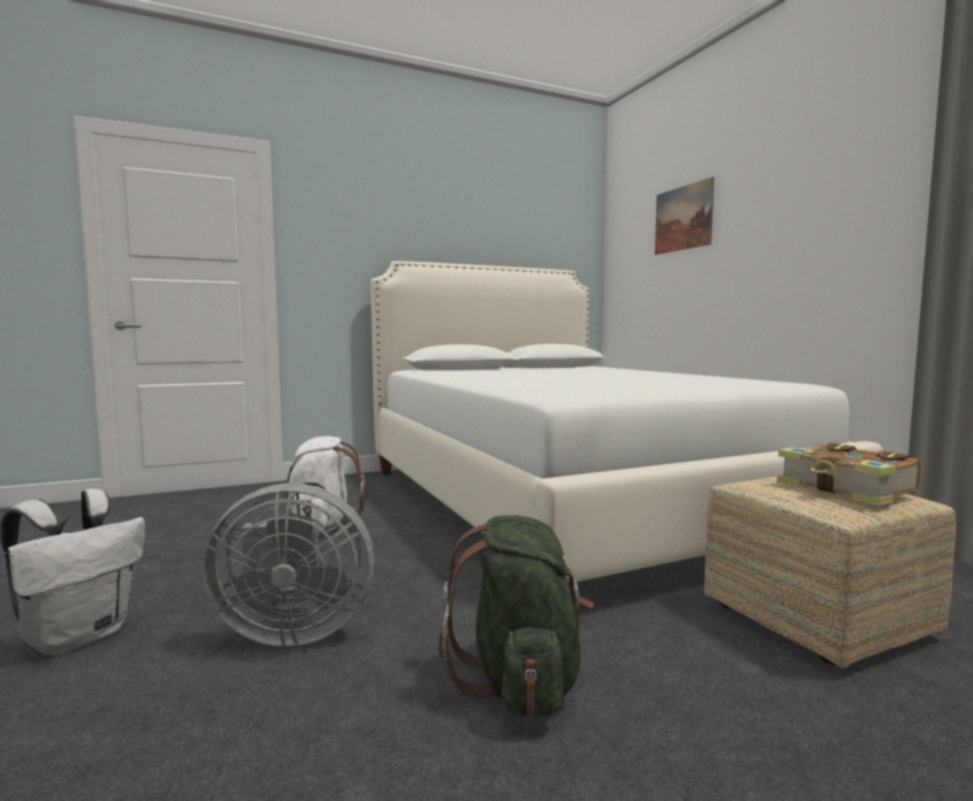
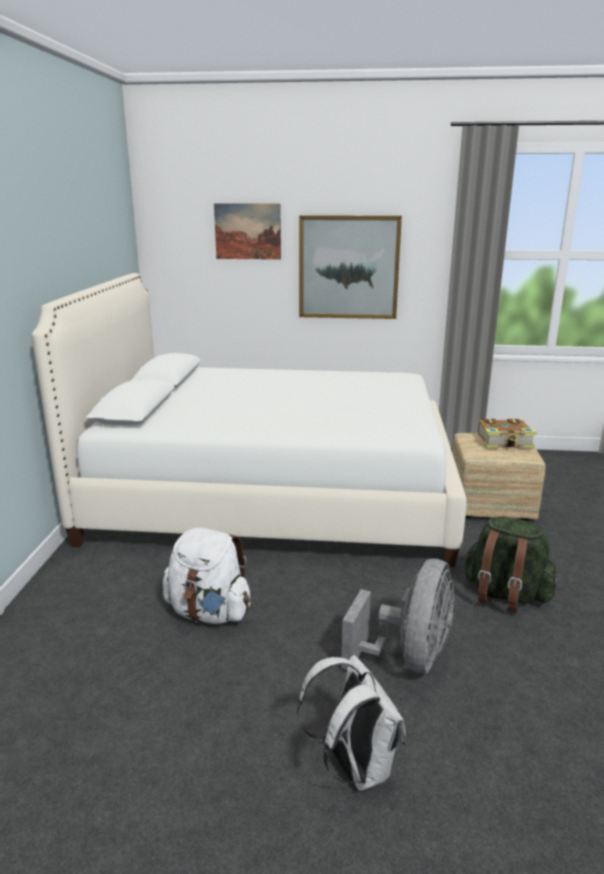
camera: 60 degrees left, 15 degrees up
(785, 241) = (348, 267): none -> picture

